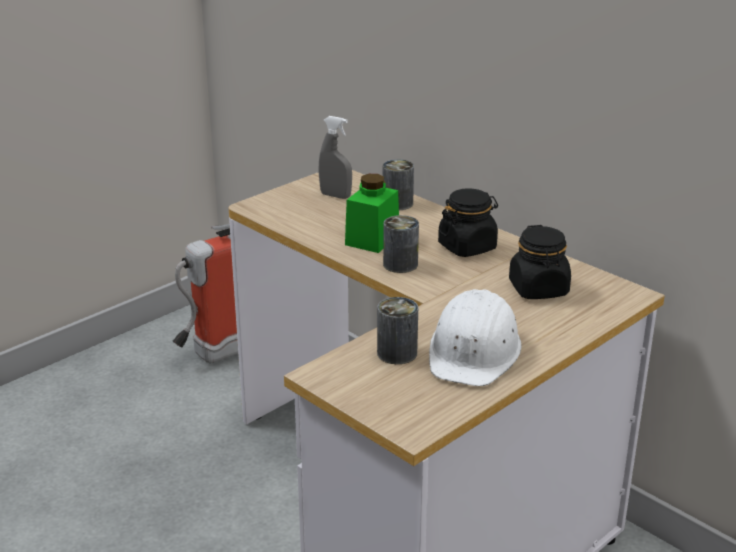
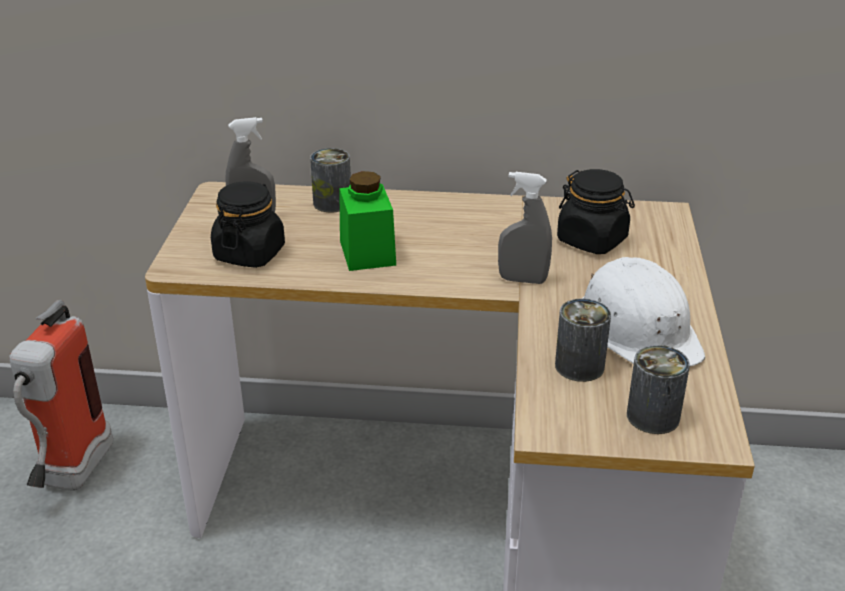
camera: 40 degrees left, 5 degrees up
(400, 264) = (436, 268): can -> can (653, 416)
(445, 292) = (522, 280): none -> grey spray bottle
(467, 247) = (469, 223): black jar -> black jar (249, 253)

